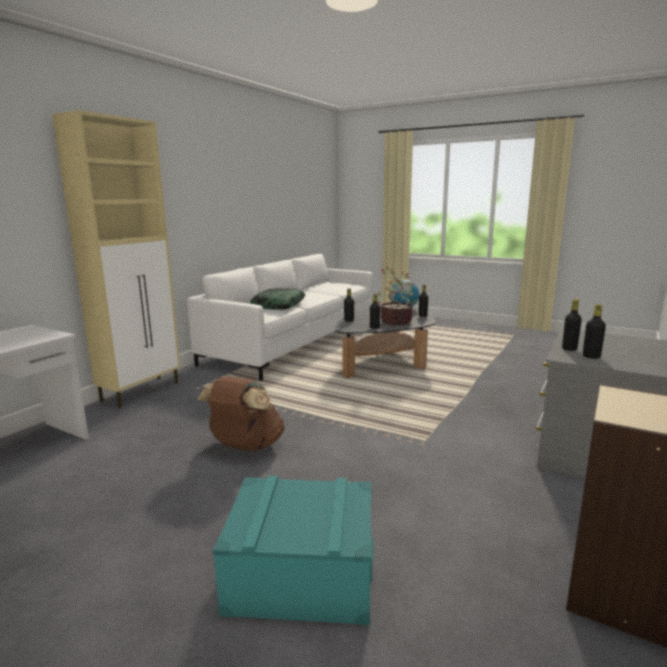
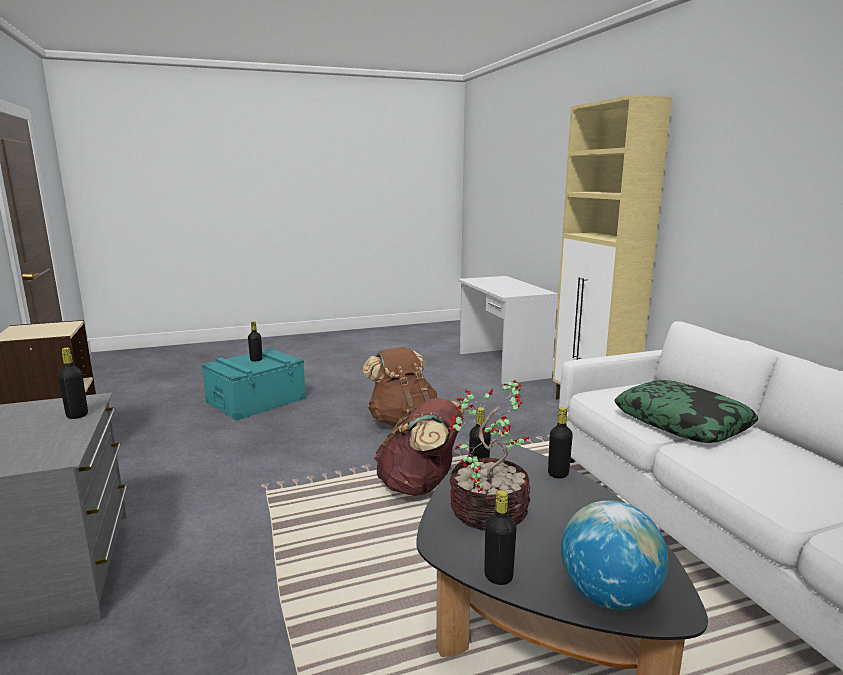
camera: 130 degrees right, 0 degrees up
(335, 403) = (420, 486): none -> brown backpack
(591, 356) = (50, 410): black bottle -> black bottle (256, 360)

